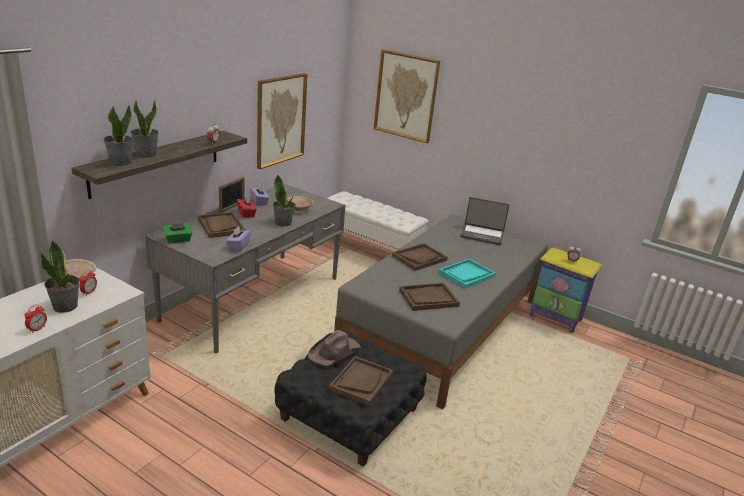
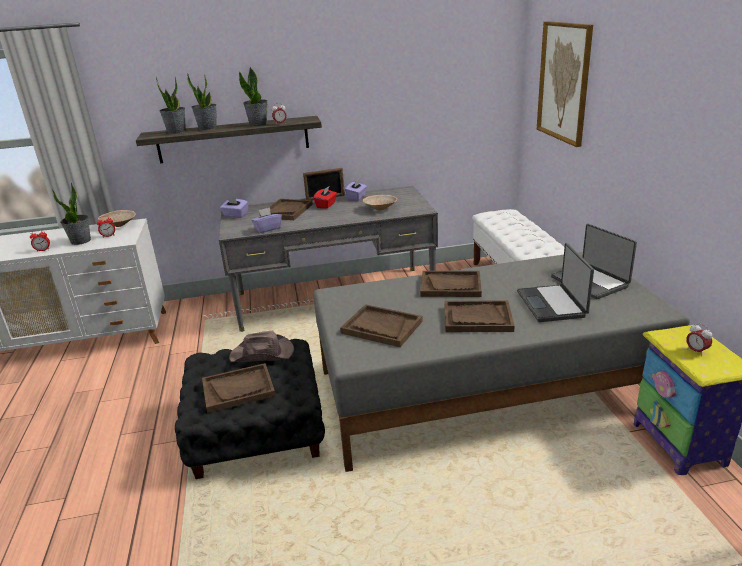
camera: 50 degrees right, 0 degrees up
(178, 240) = (235, 215): green tissue box -> purple tissue box
(280, 120) = (405, 111): picture -> none
(283, 223) = (343, 218): potted plant -> potted plant (258, 124)
(466, 275) = (477, 318): turquoise tray -> brown tray
(486, 254) = (552, 304): none -> laptop

